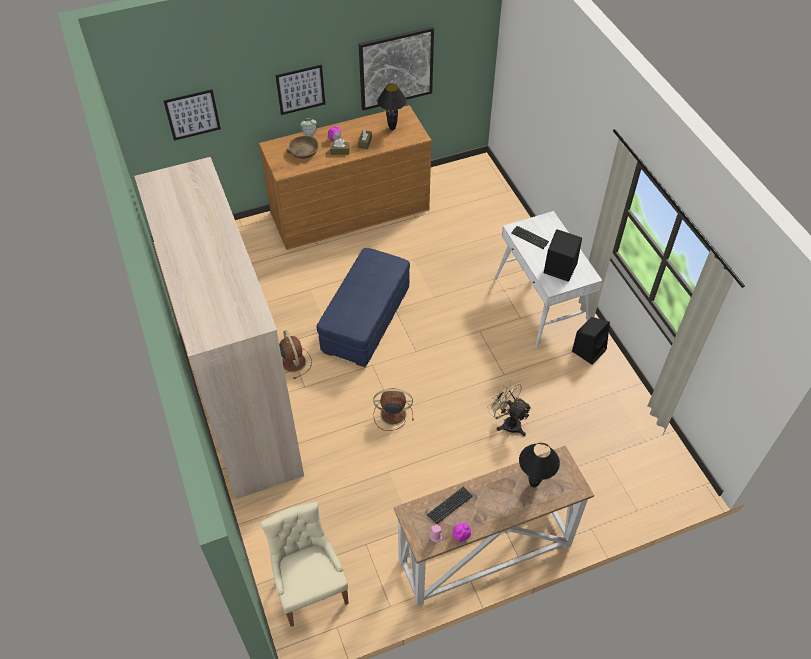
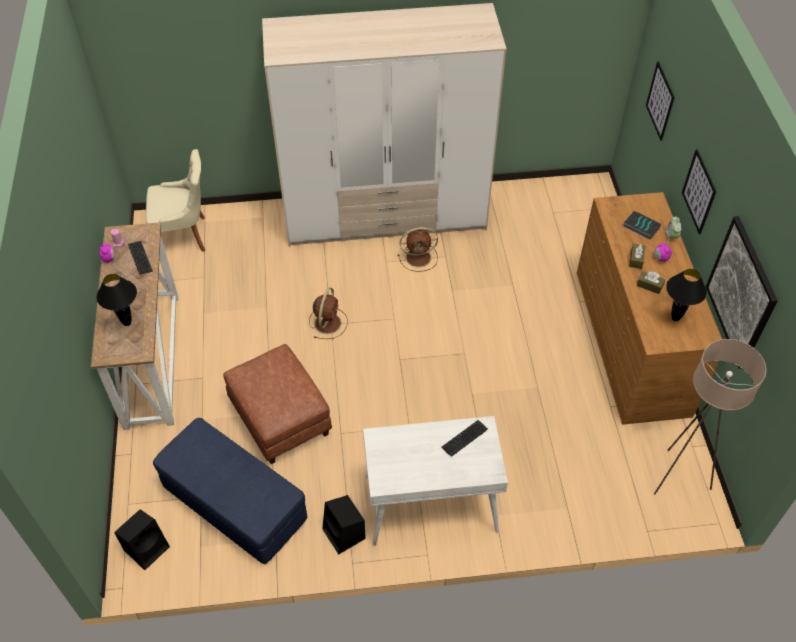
camera: 105 degrees right, 0 degrees up
(304, 151) = (640, 227): brown bowl -> book
(366, 320) = (454, 325): blue ottoman -> blue ottoman (234, 504)
(461, 179) = (678, 477): none -> beige floor lamp
(507, 422) = (279, 418): beige fan -> brown ottoman
(559, 268) = (404, 454): black speaker -> black speaker (147, 547)

